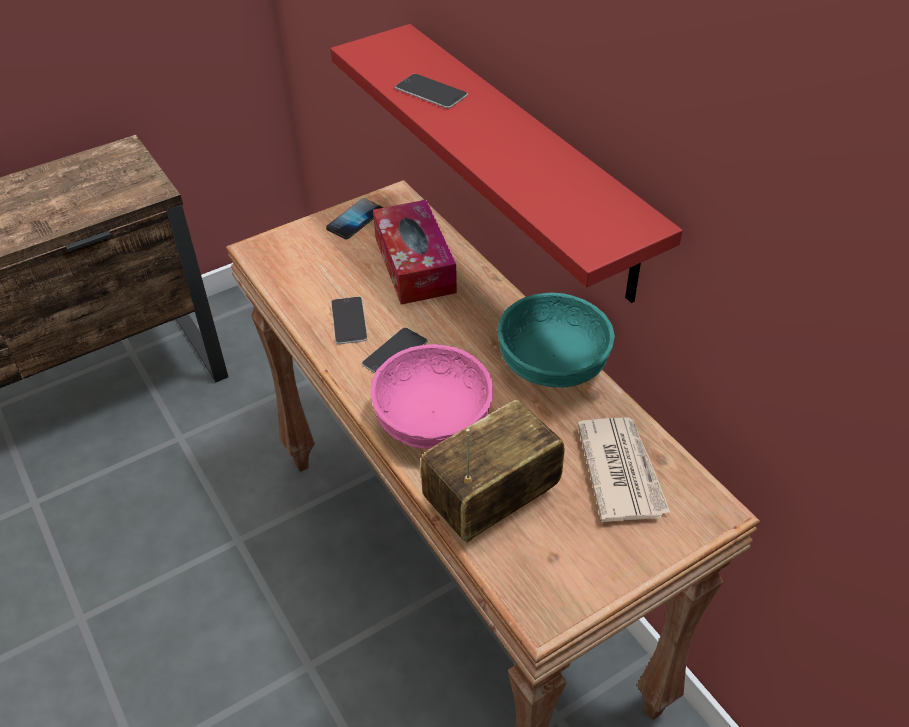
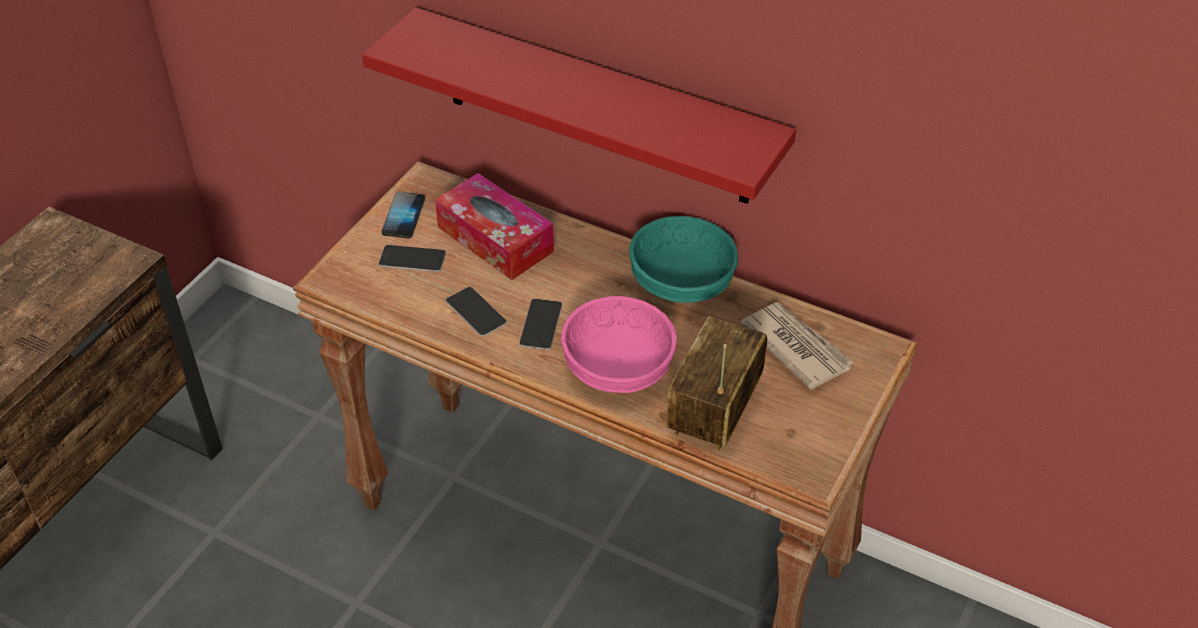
camera: 30 degrees left, 0 degrees up
(431, 91) = (497, 70): phone -> phone (412, 259)

